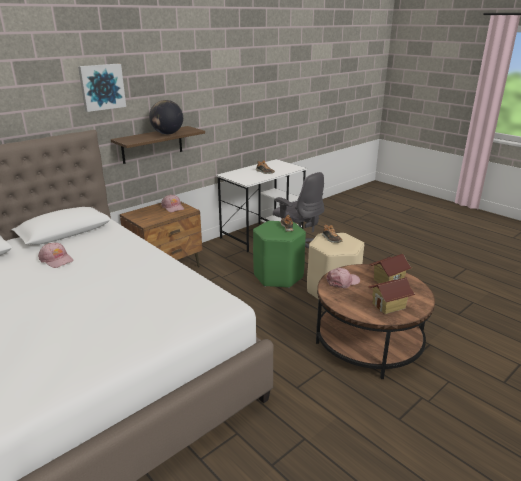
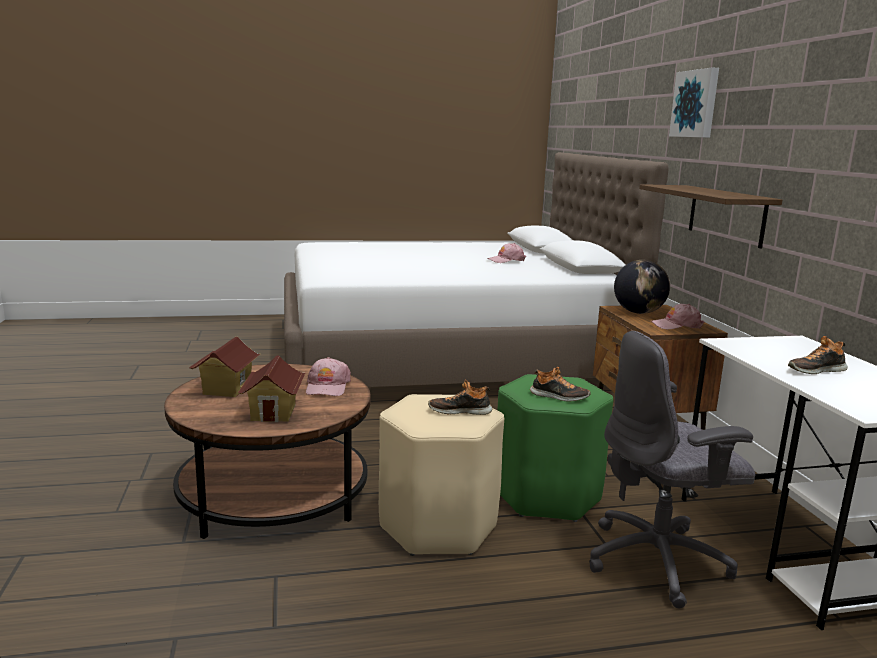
camera: 120 degrees right, 10 degrees down
(167, 134) = (705, 191): globe -> globe (639, 312)

